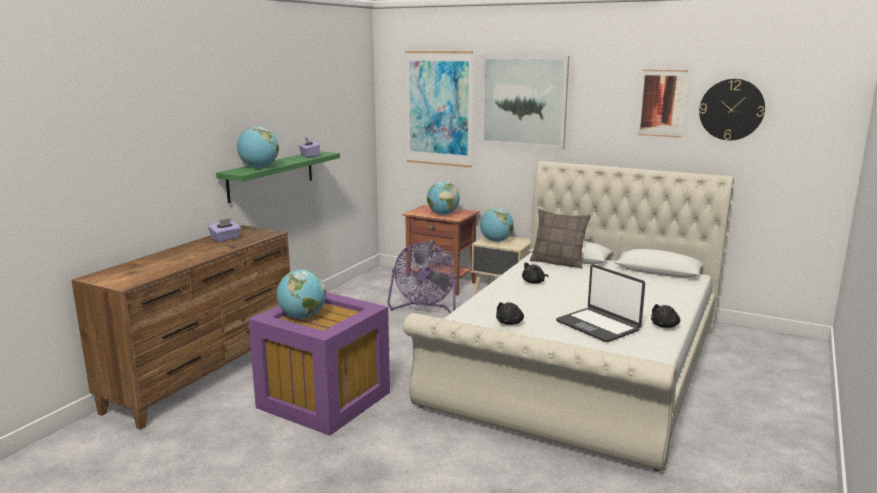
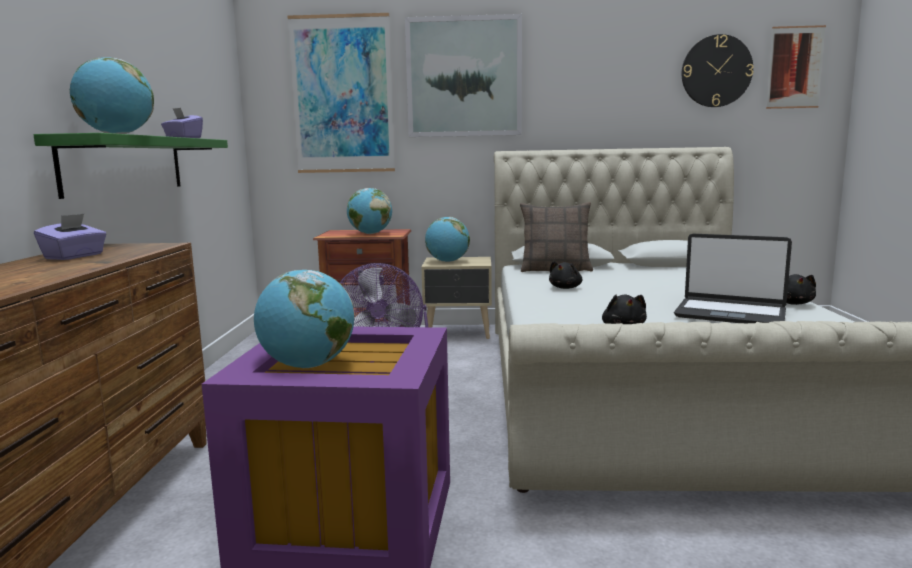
camera: 25 degrees left, 5 degrees down
(662, 103) = (638, 69): picture -> picture (795, 67)

